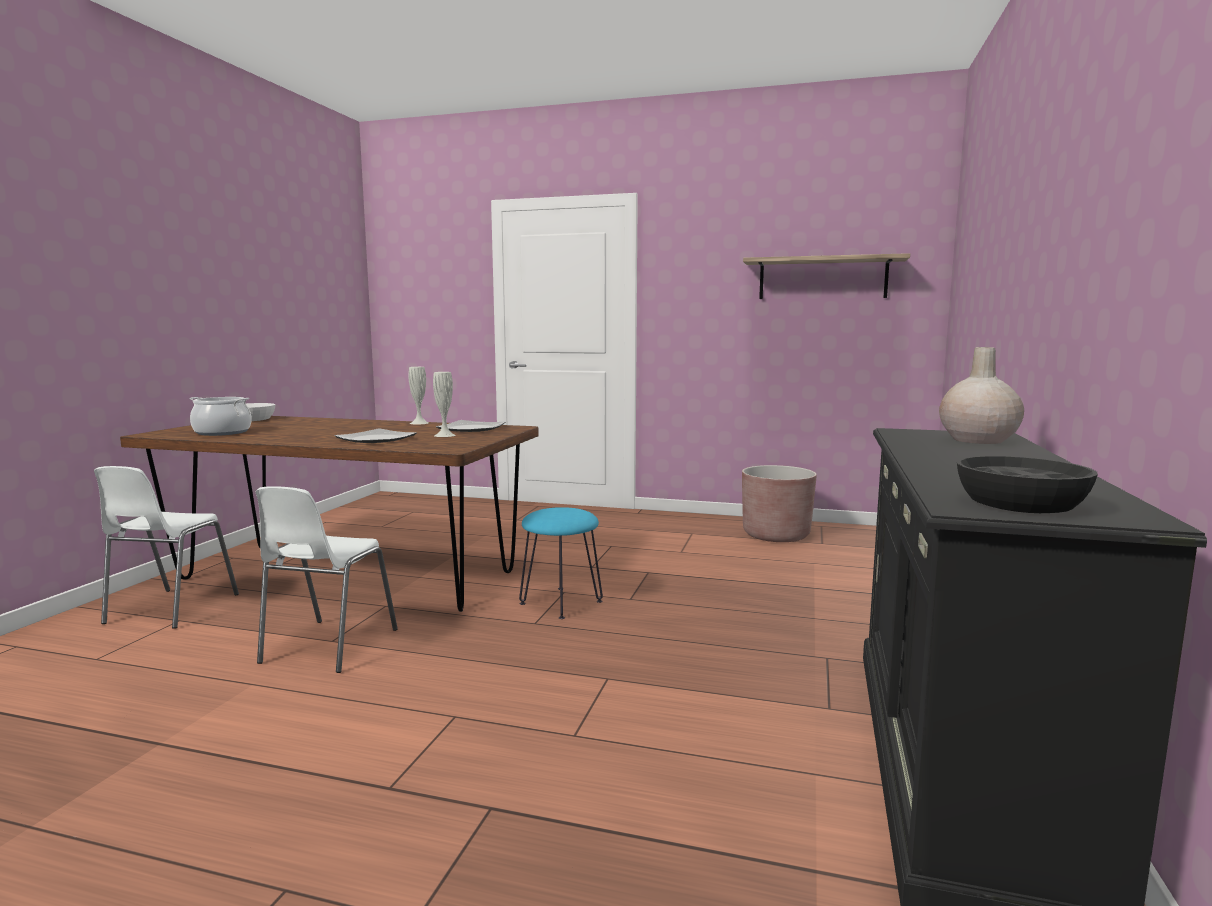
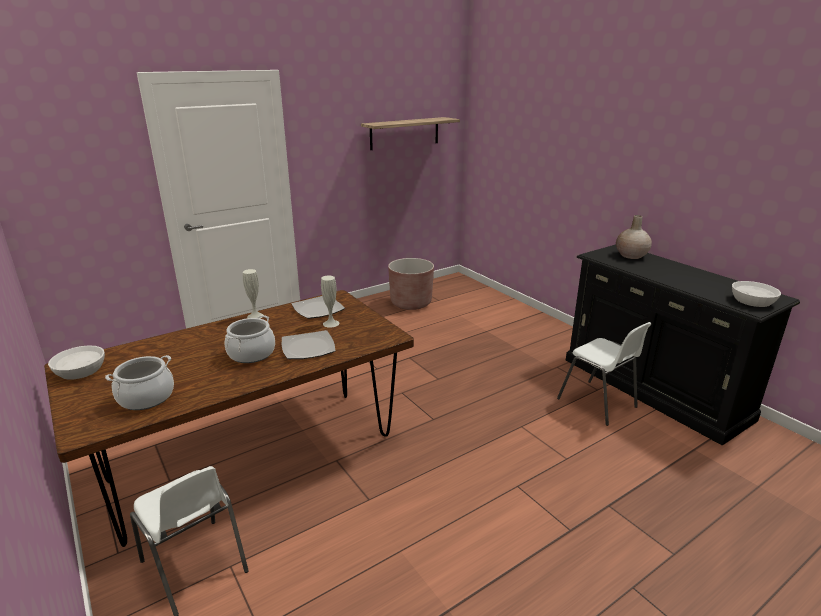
camera: 50 degrees left, 15 degrees up
(326, 647) = (377, 504): white chair -> white chair (598, 404)
(338, 433) = (252, 353): none -> cooking pot
(561, 602) = (416, 399): turquoise stool -> none
(1021, 504) = (752, 301): black bowl -> white bowl

